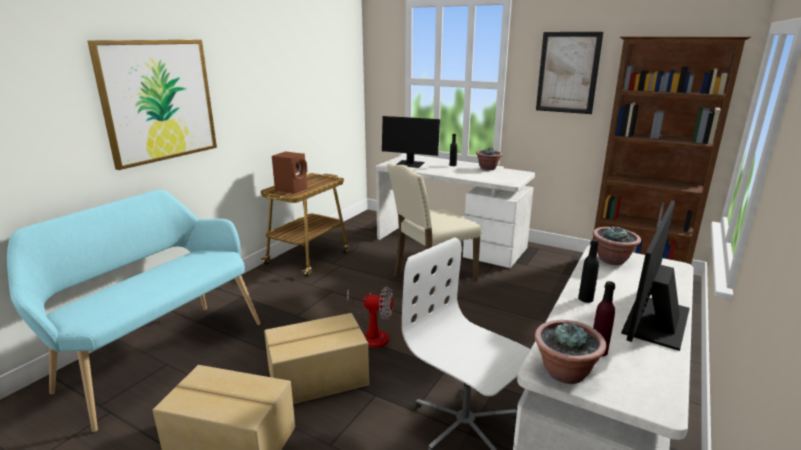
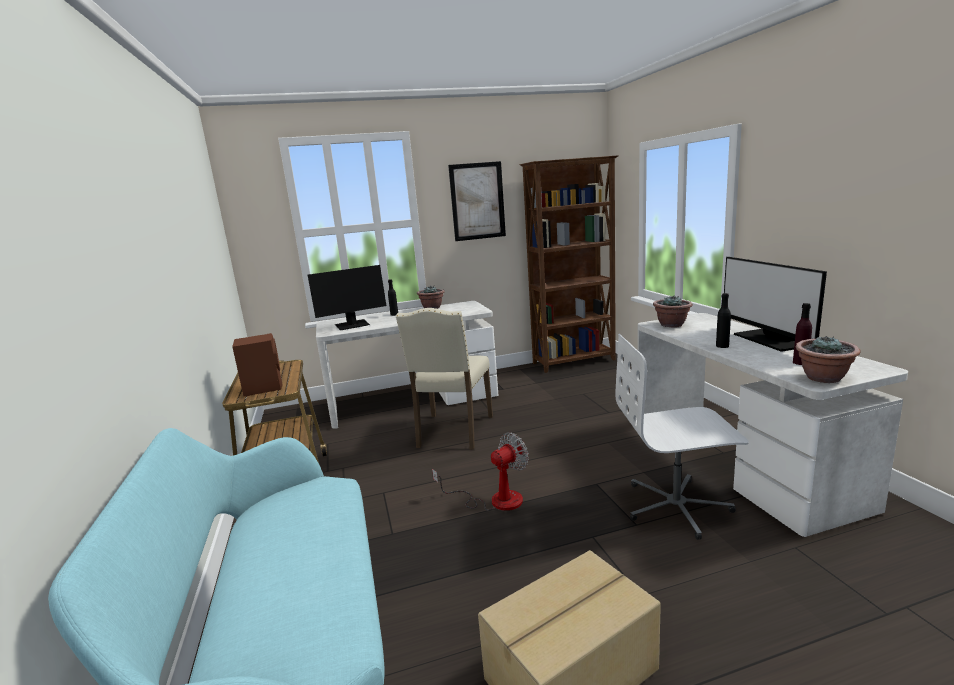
camera: 45 degrees left, 5 degrees down
(159, 101) = (116, 276): picture -> none
(318, 379) = (528, 562): cardboard box -> none

